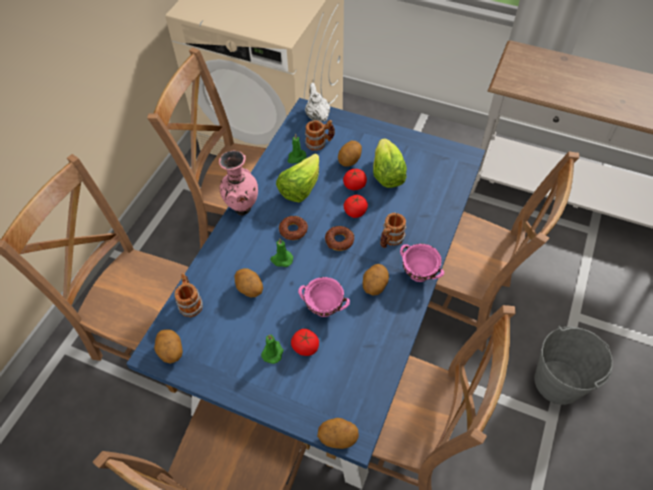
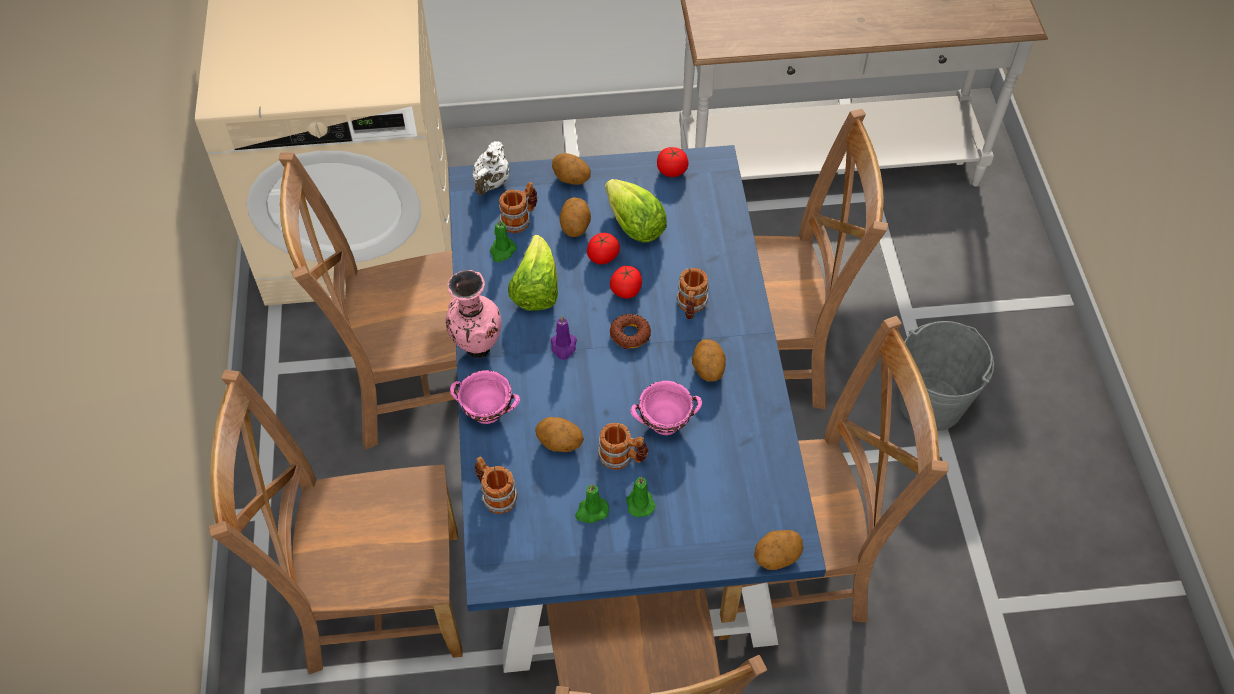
camera: 30 degrees left, 0 degrees up
(171, 352) = (514, 563): potato -> potato (571, 179)
(281, 259) = (574, 389): green candle -> green candle (591, 511)
(282, 317) = (622, 457): none -> mug
(293, 230) = (563, 347): donut -> purple candle
(305, 347) = (674, 478): tomato -> tomato (672, 170)
(317, 116) = (492, 183): white teapot -> white teapot turned 120 degrees counterclockwise
(418, 272) = (748, 330): pink bowl -> pink bowl (486, 410)

